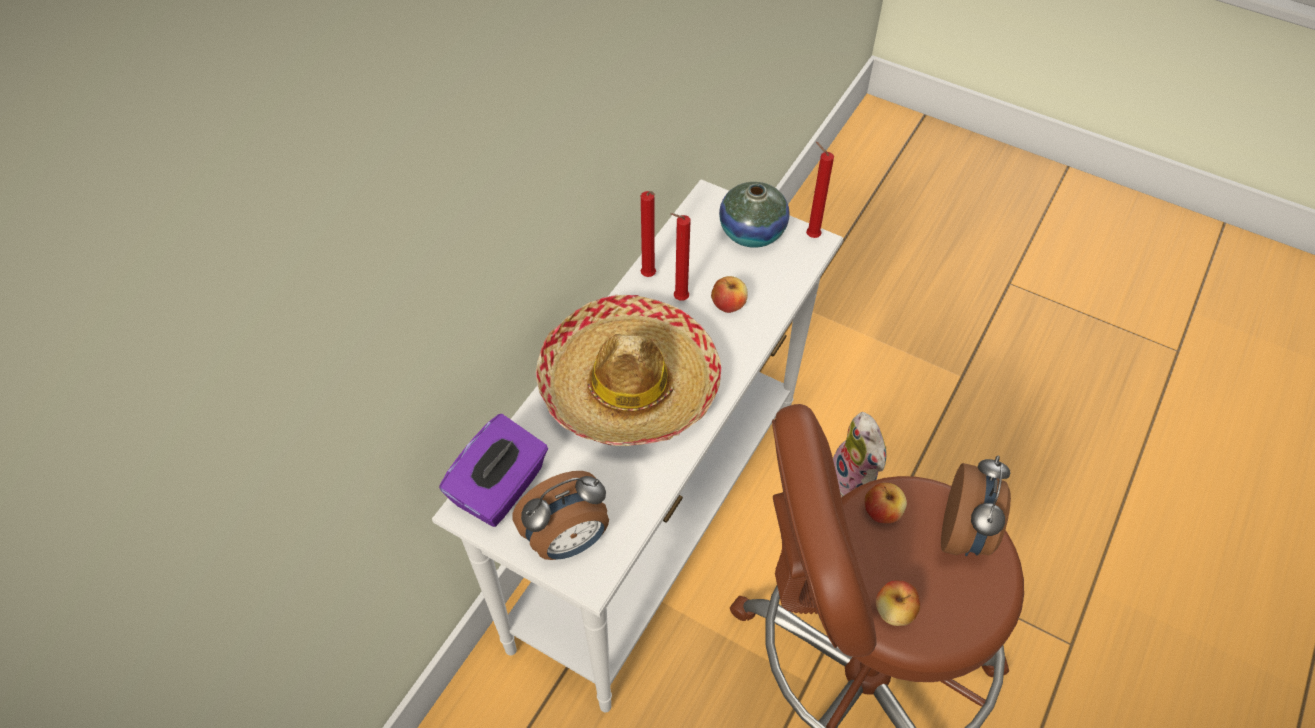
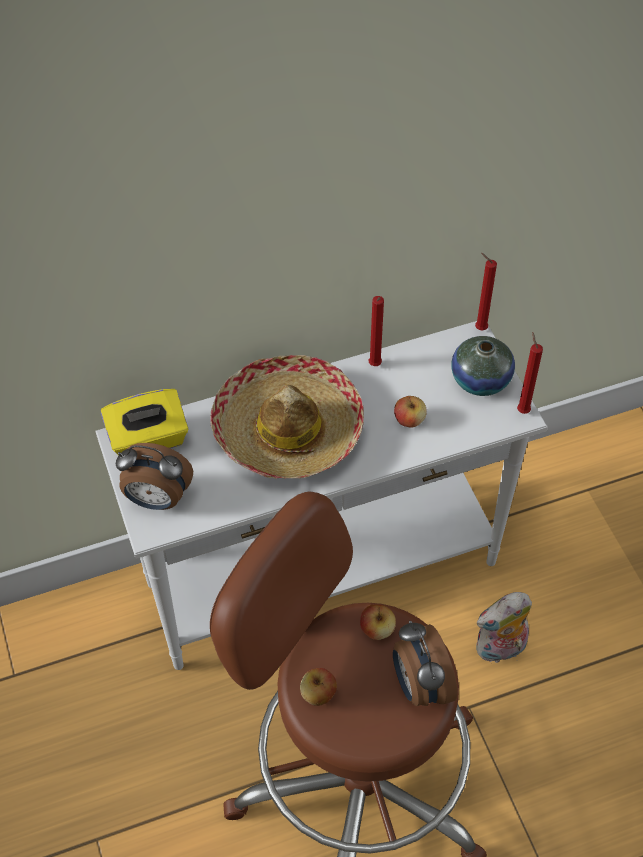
camera: 40 degrees right, 0 degrees up
(500, 488) = (149, 440): purple tissue box -> yellow tissue box
(678, 299) = (379, 394): red candle -> red candle (479, 328)
(855, 481) = (500, 649): plush toy -> plush toy turned 45 degrees clockwise
(965, 534) = (419, 685): alarm clock -> alarm clock turned 105 degrees clockwise

